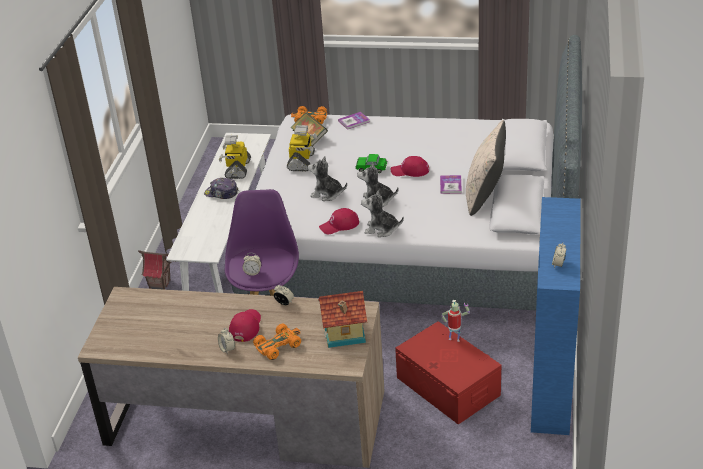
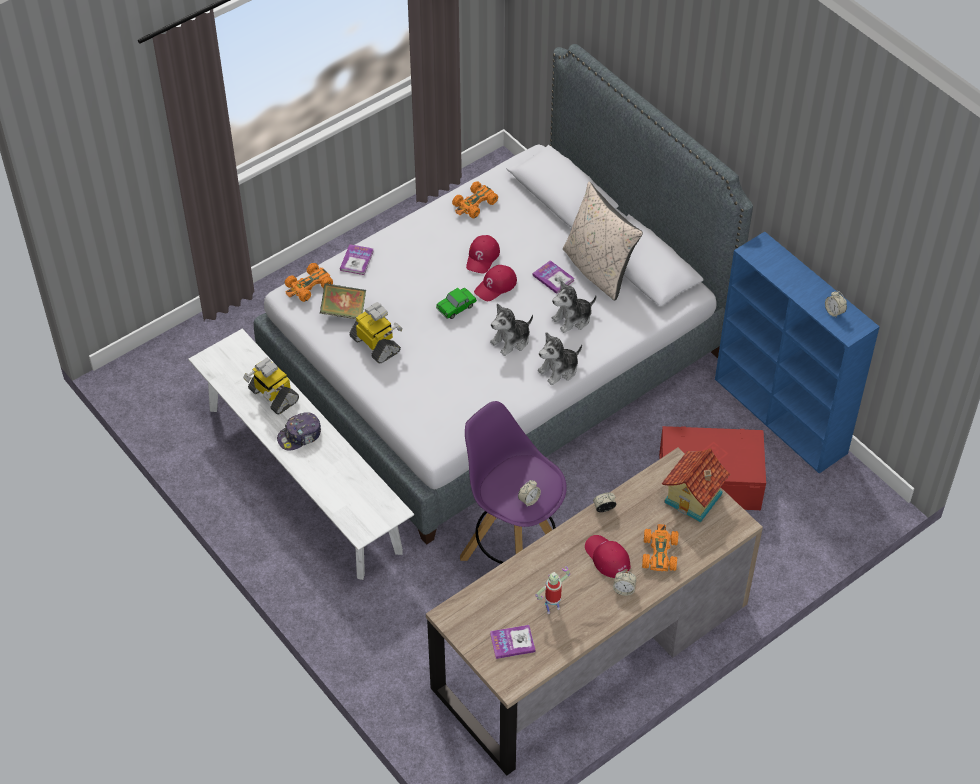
camera: 50 degrees left, 15 degrees up
(129, 330) = (512, 642): none -> book
(160, 284) = (309, 581): toy house -> none
(327, 194) = (454, 366): plush toy -> plush toy (572, 319)
(339, 225) = (516, 392): red cap -> red cap (482, 257)
(455, 338) = (698, 433): toy robot -> toy robot (552, 608)
(460, 129) = (474, 204): none -> orange toy car

